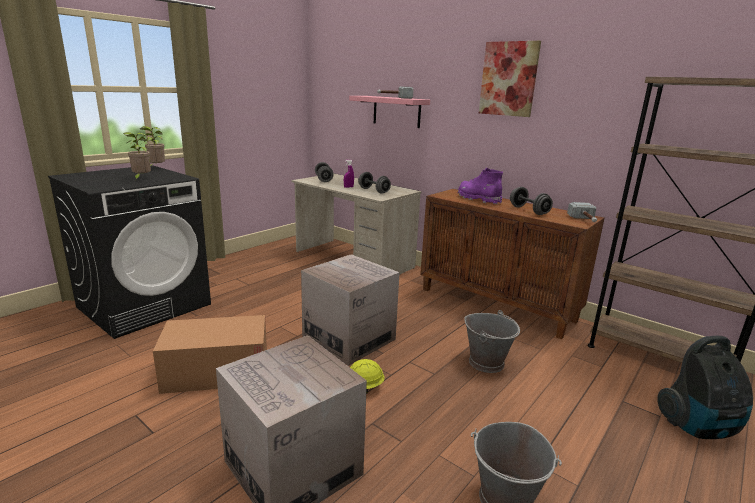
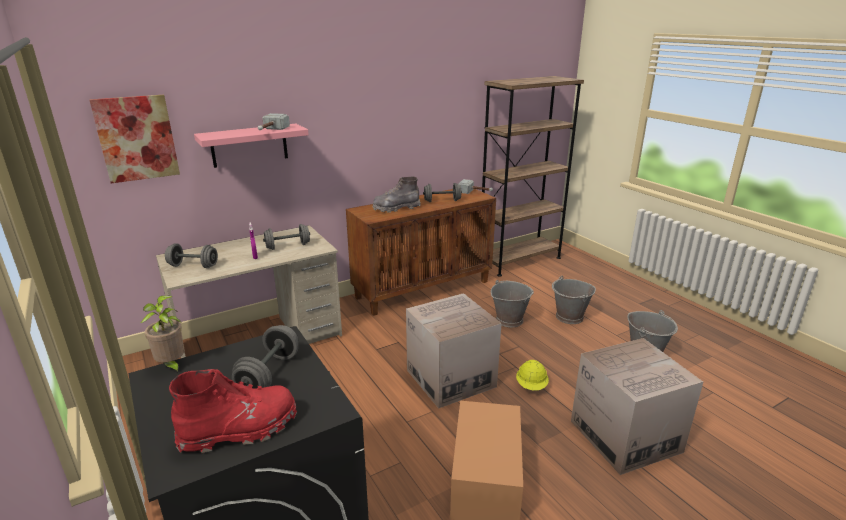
camera: 70 degrees left, 5 degrees up
(89, 179) = (240, 430): none -> red boot
(141, 178) = (269, 374): potted plant -> grey dumbbell
(478, 199) = (396, 208): purple boot -> grey boot
(508, 79) = (379, 91): picture -> picture (137, 138)
(543, 412) = (569, 317): none -> grey bucket
(698, 427) = (586, 277): vacuum cleaner -> none

